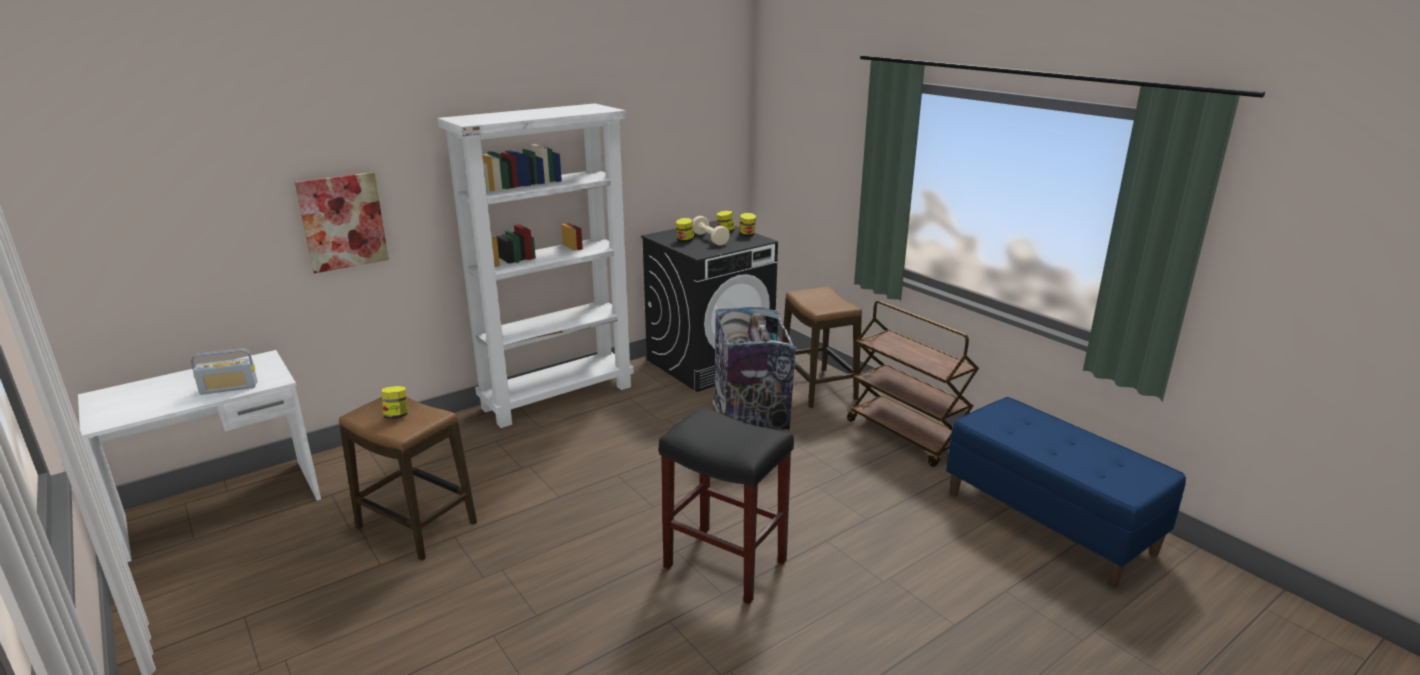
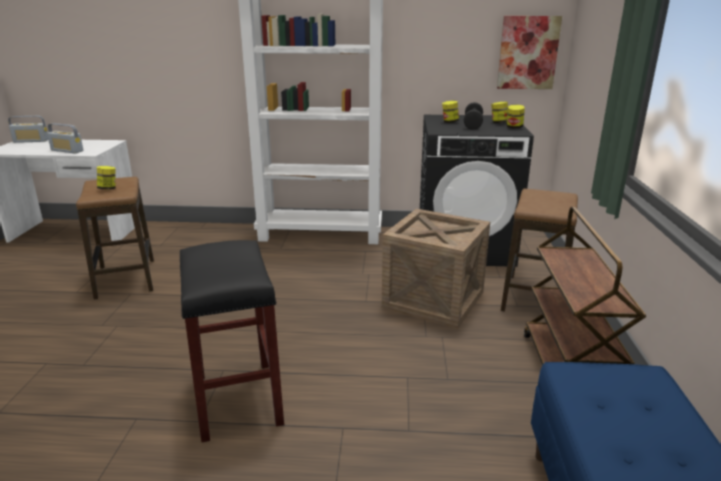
camera: 40 degrees right, 0 degrees up
(115, 392) = (31, 141): none -> radio
(343, 222) = (175, 57): picture -> picture (528, 53)
(709, 239) = (472, 124): beige dumbbell -> black dumbbell
(751, 419) = (433, 299): trash can -> crate

